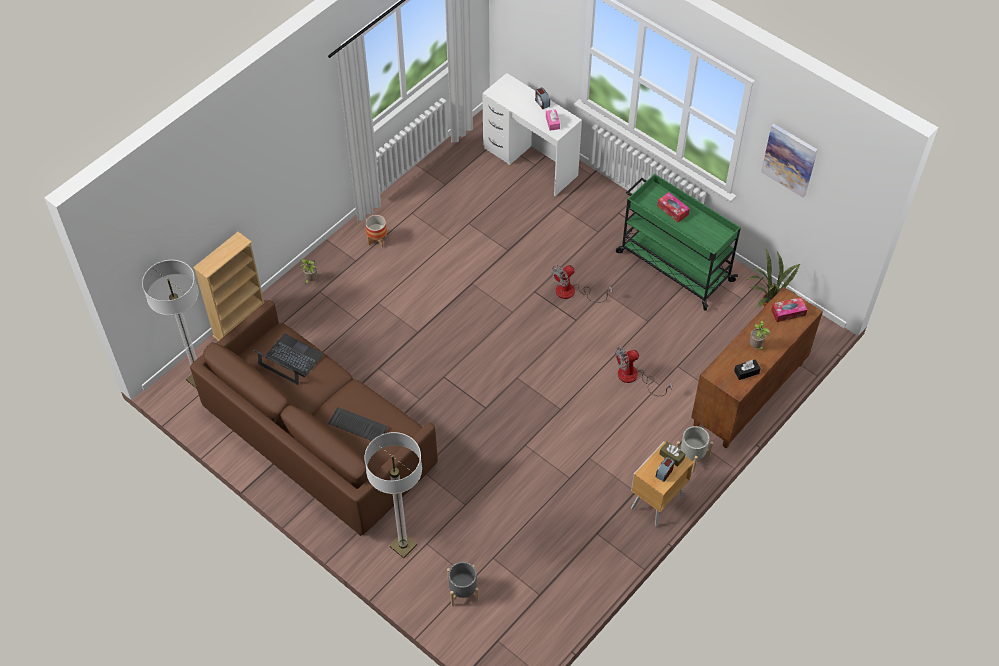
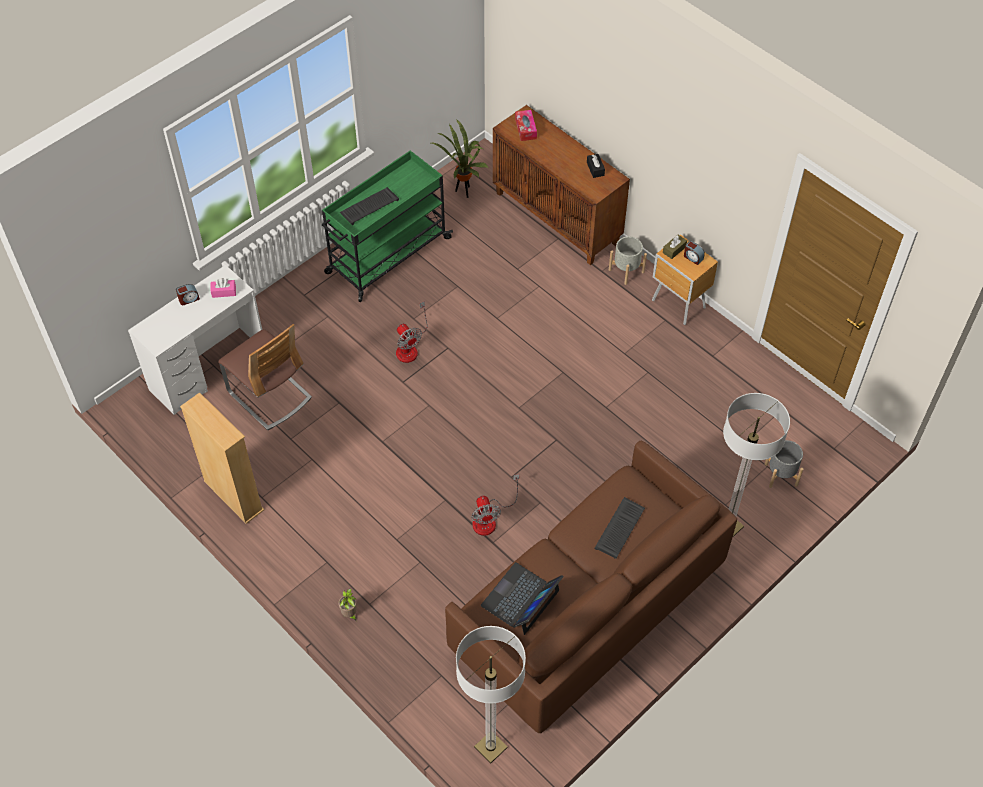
camera: 85 degrees left, 0 degrees up
(240, 323) = (407, 698): beige bookcase -> beige bookcase (233, 496)
(377, 240) = (298, 537): planter -> none
(510, 204) = (269, 395): none -> chair
(634, 378) = (529, 305): fan -> fan (490, 518)
(672, 210) = (369, 206): tissue box -> keyboard
(756, 346) = (565, 157): potted plant -> none
(789, 160) = (403, 48): picture -> none

